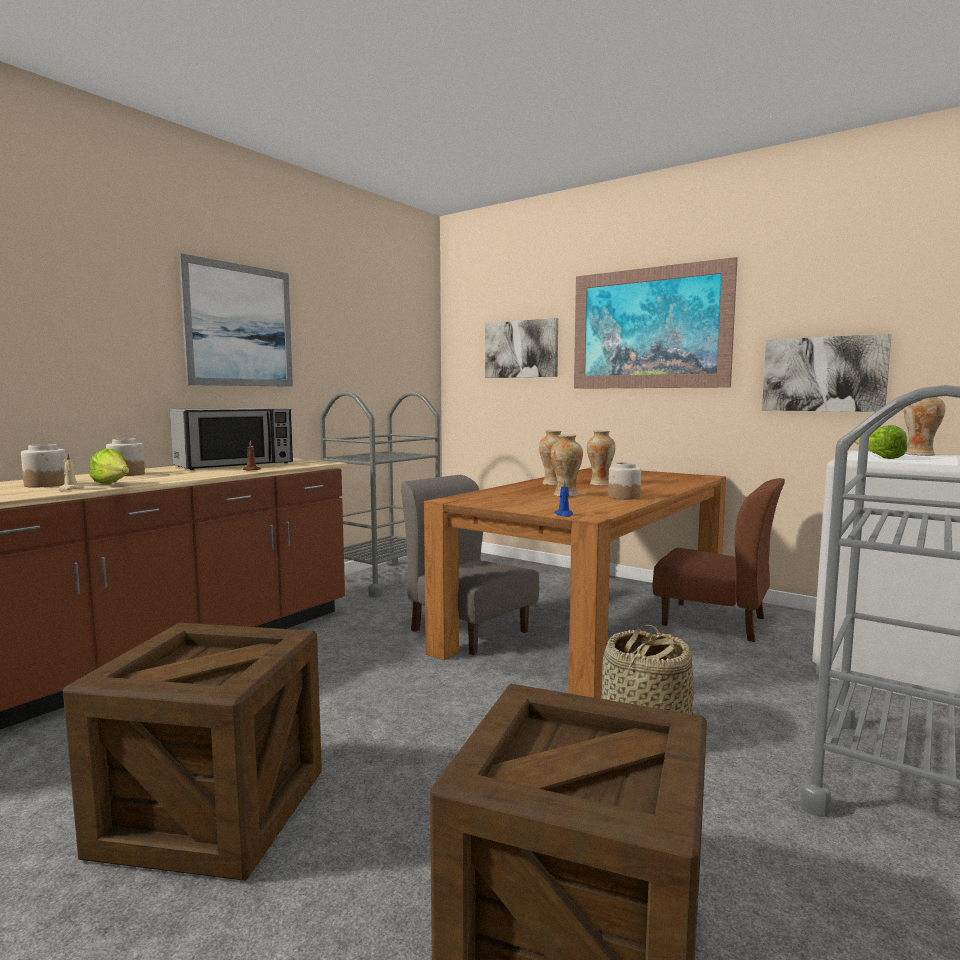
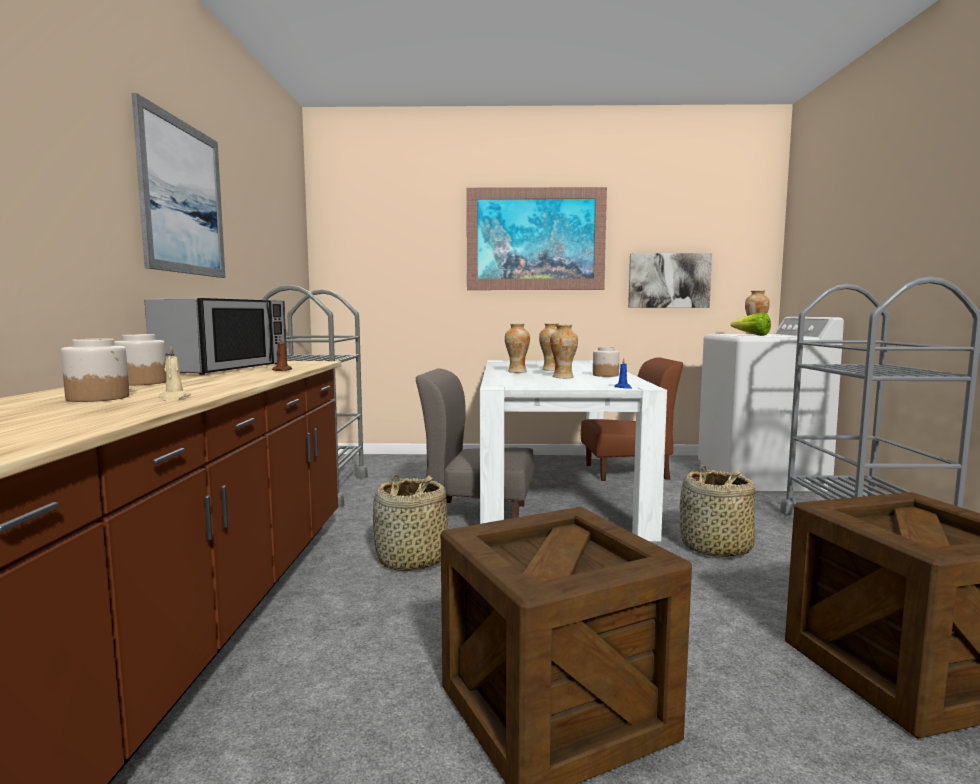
camera: 35 degrees left, 0 degrees up
(113, 484) = (204, 390): lettuce -> none
(345, 656) = (412, 560): none -> basket
(521, 349) = (408, 252): picture -> none
(591, 621) = (554, 488): brown dining table -> white dining table

